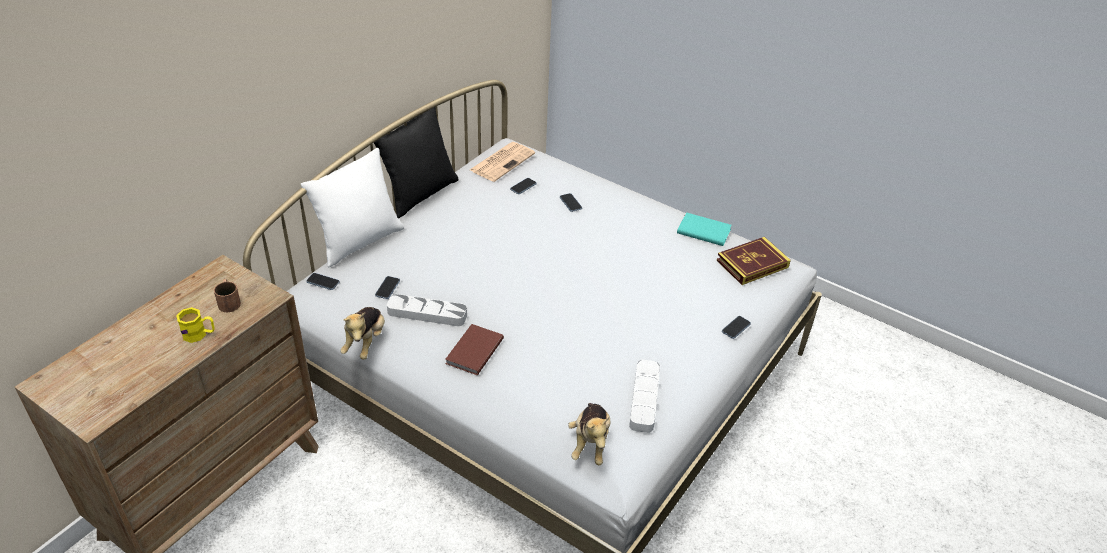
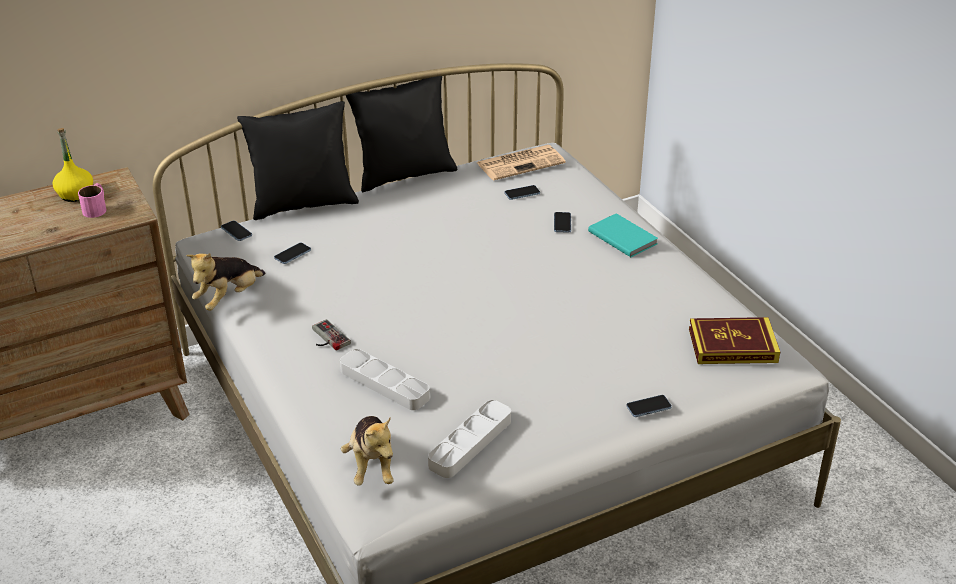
camera: 30 degrees right, 5 degrees down
(197, 294) = (75, 194): none -> yellow bottle
(199, 334) = (47, 228): yellow mug -> none
(229, 301) = (97, 208): brown mug -> pink mug
(359, 242) = (303, 204): white pillow -> black pillow
(427, 313) = (311, 289): grey tray -> grey tray (384, 384)
(473, 351) = (326, 338): brown book -> game controller
(590, 443) = (372, 465): plush toy -> plush toy turned 45 degrees counterclockwise
(703, 230) = (702, 293): turquoise book -> turquoise book (623, 237)

